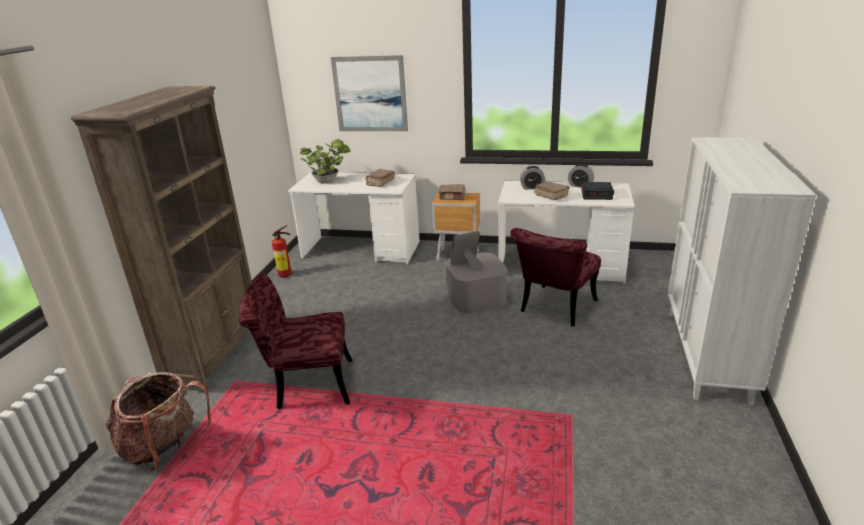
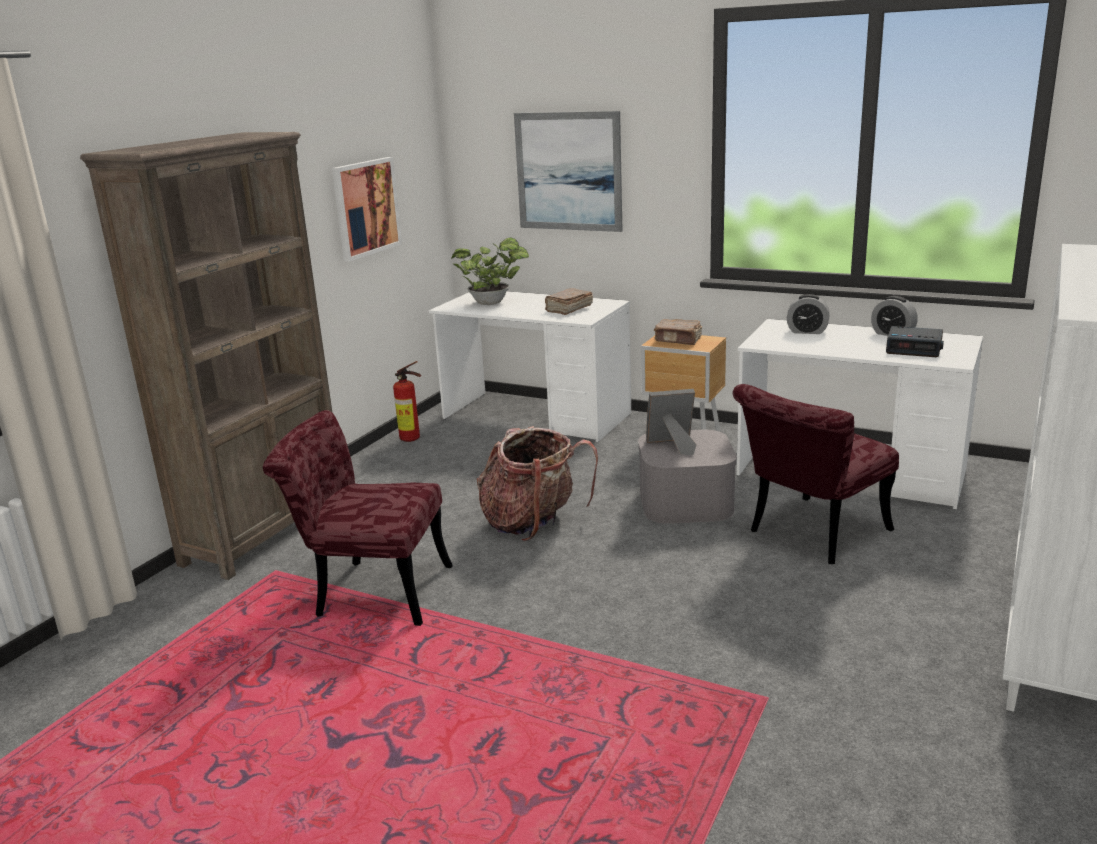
camera: 15 degrees right, 5 degrees down
(164, 447) = (145, 642): backpack -> backpack (533, 523)
(243, 127) = (366, 208): none -> picture
(551, 196) = (832, 345): brown book -> none

